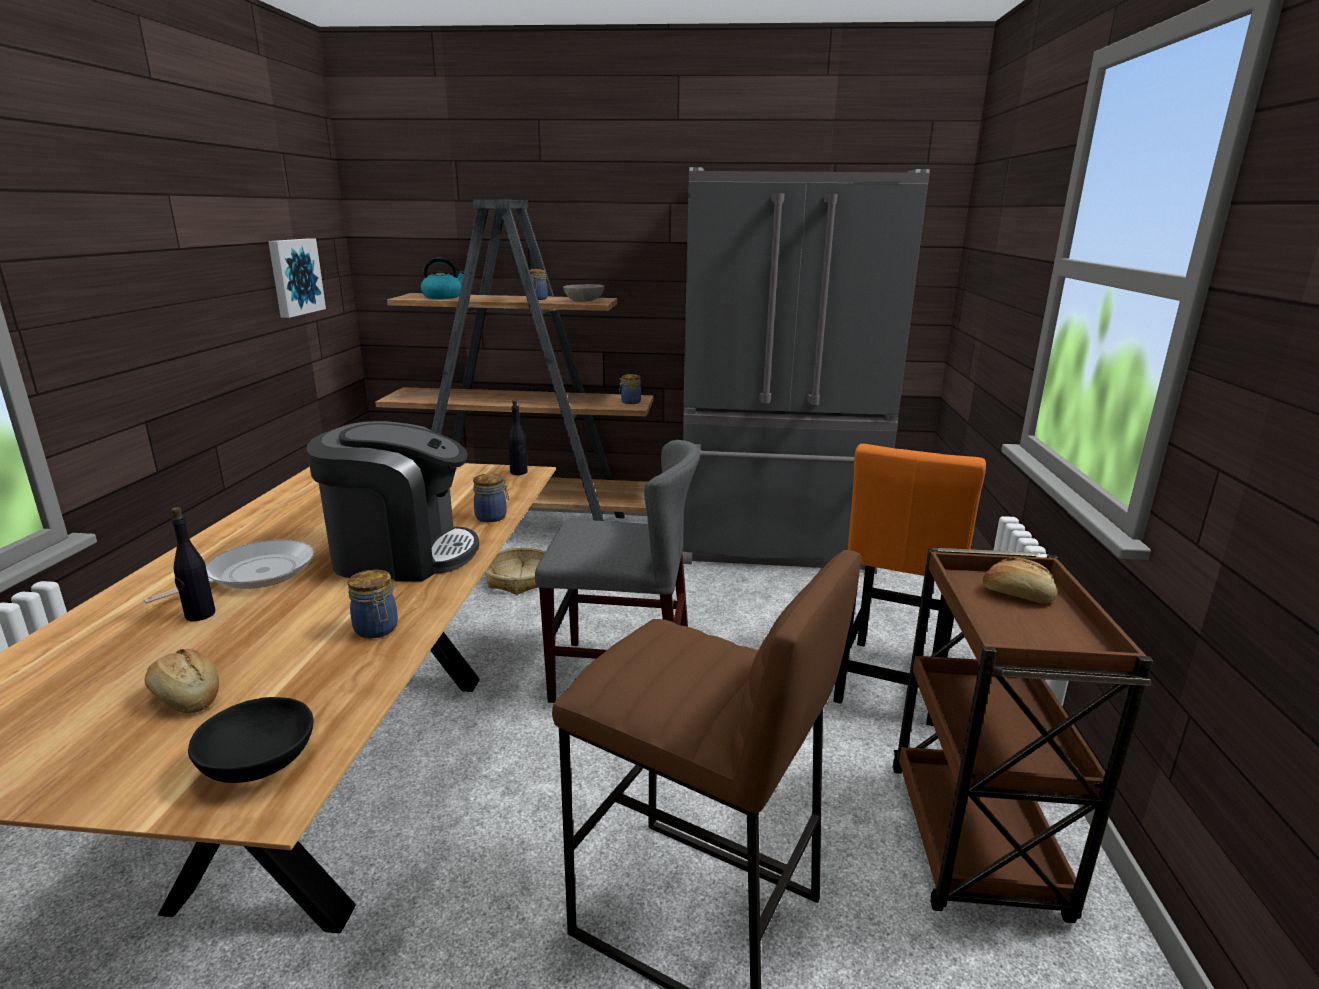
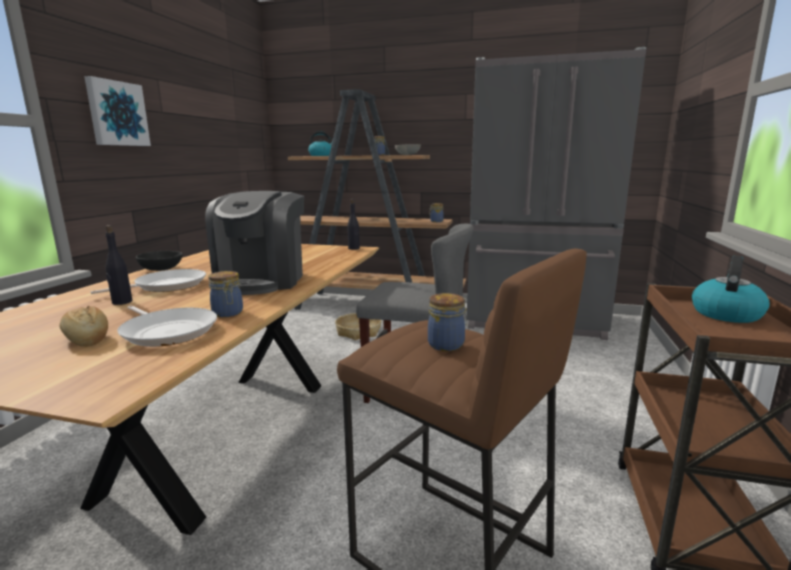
camera: 10 degrees right, 5 degrees down
(261, 763) = (111, 375): black bowl -> black bowl (162, 269)
(294, 276) = (234, 142): picture -> picture (117, 113)
(303, 673) = (168, 331): none -> frying pan
(401, 554) = (262, 280): coffee machine -> coffee machine turned 90 degrees clockwise
(492, 517) = (329, 266): jar -> jar (447, 344)
(889, 684) = (616, 409): orange stool -> none
(1017, 594) = (725, 314): bread -> kettle

